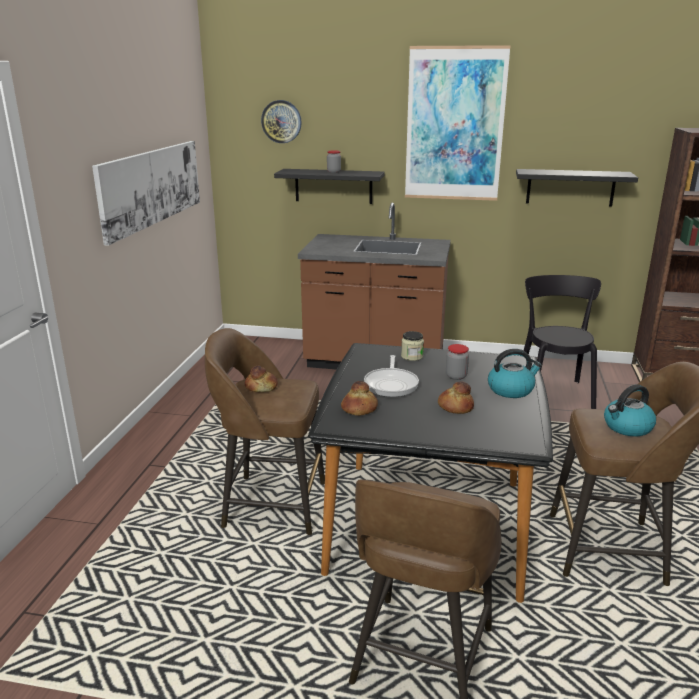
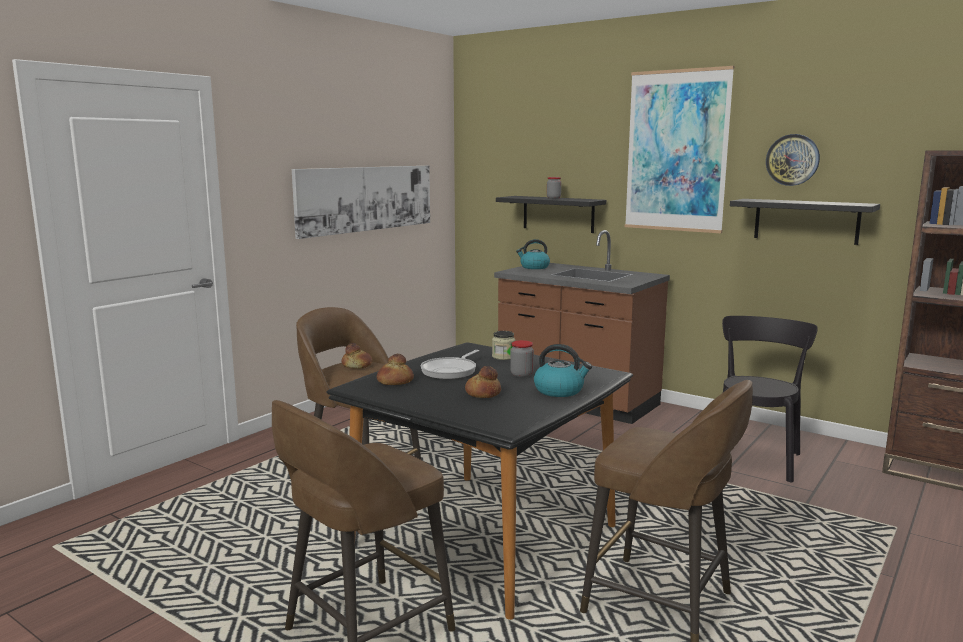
camera: 25 degrees right, 10 degrees down
(281, 121) = (515, 150): wall clock -> wall clock (792, 160)
(627, 427) = (664, 445): kettle -> kettle (534, 267)

